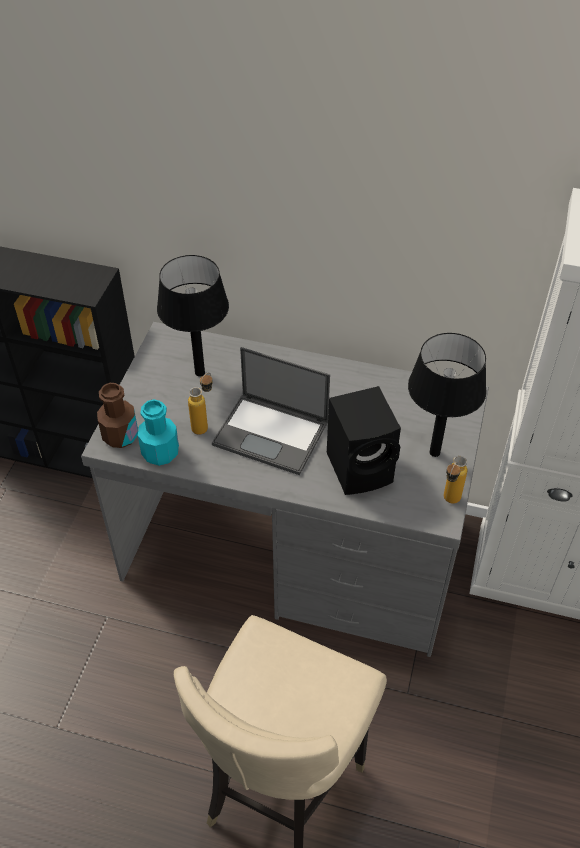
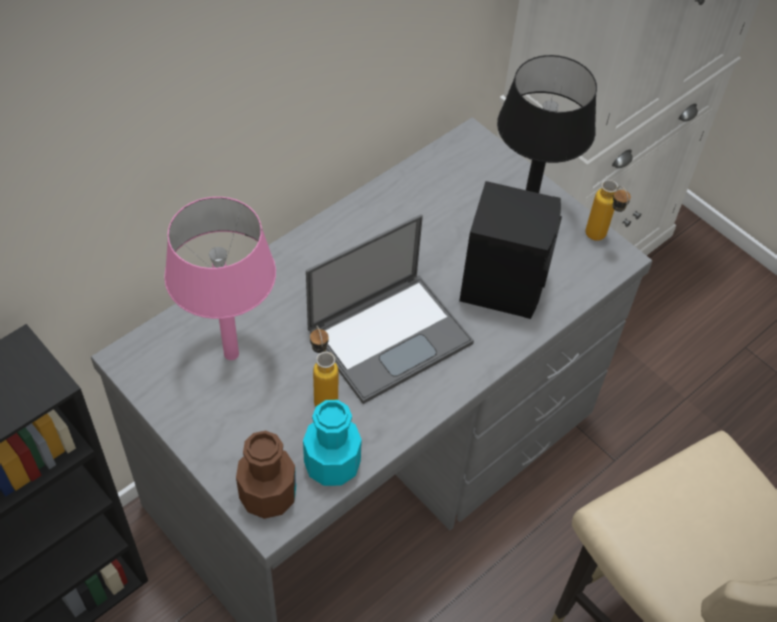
camera: 60 degrees left, 5 degrees up
(199, 372) = (230, 354): black table lamp -> pink table lamp

